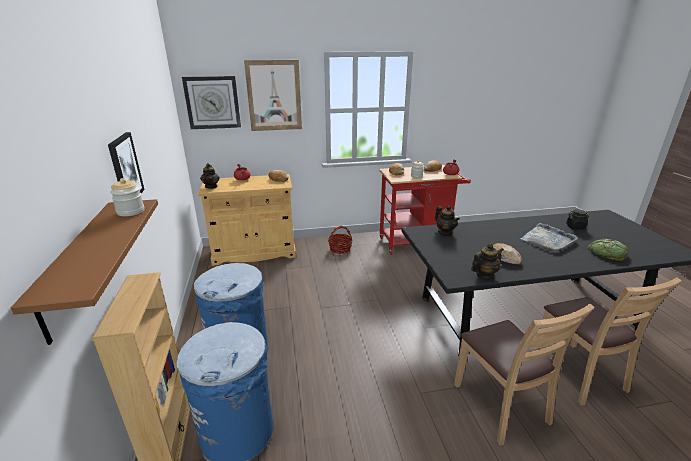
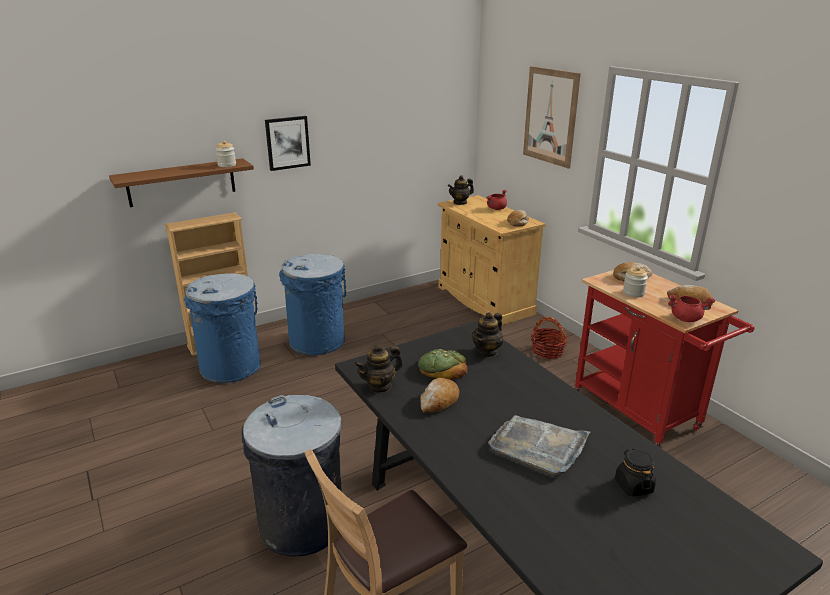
camera: 70 degrees right, 0 degrees up
(212, 102) = (500, 111): wall clock -> none
(484, 275) = (379, 386): teapot -> teapot turned 105 degrees clockwise
(500, 404) = (301, 524): brown chair -> grey trash can
(607, 252) = (536, 516): bread -> bread (442, 368)

